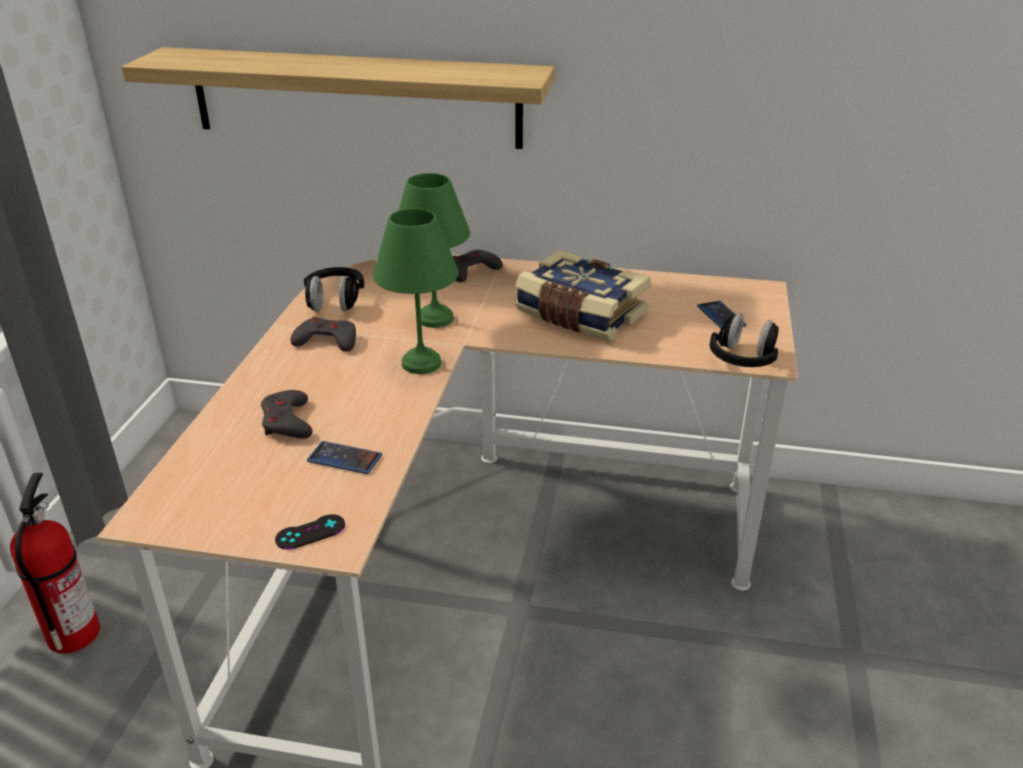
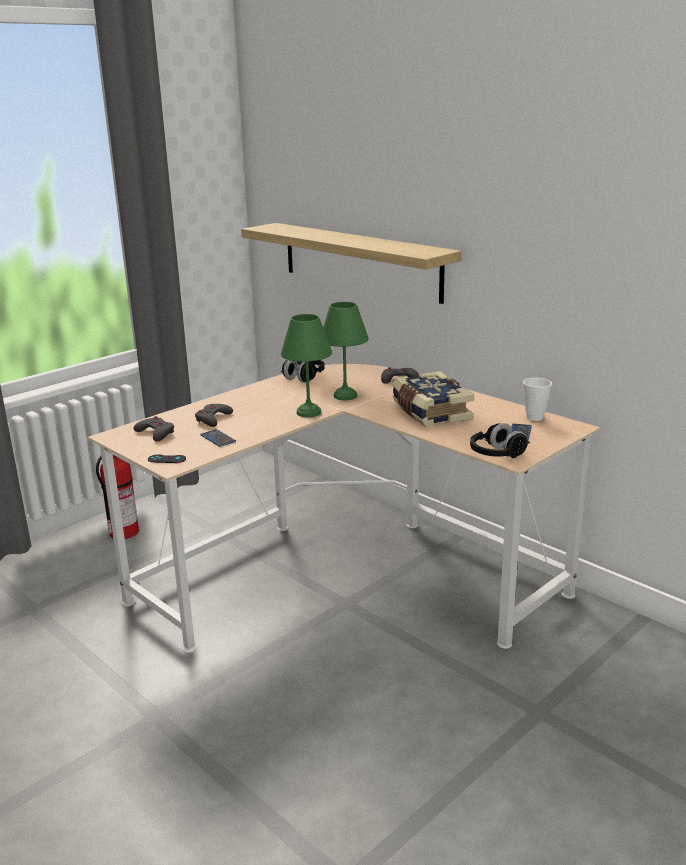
camera: 35 degrees right, 10 degrees down
(327, 340) = (276, 392): grey game controller -> grey game controller (156, 433)
(705, 287) = (534, 417): none -> cup

